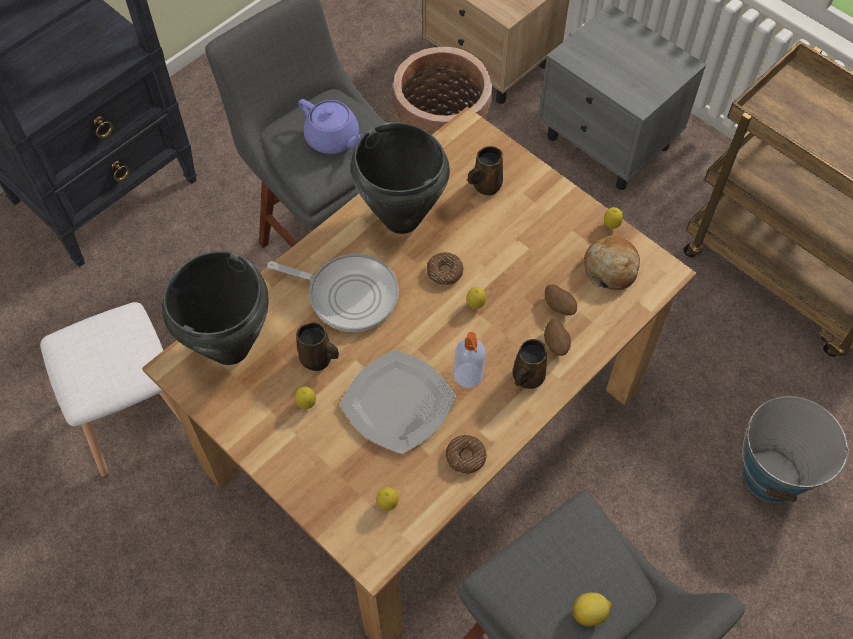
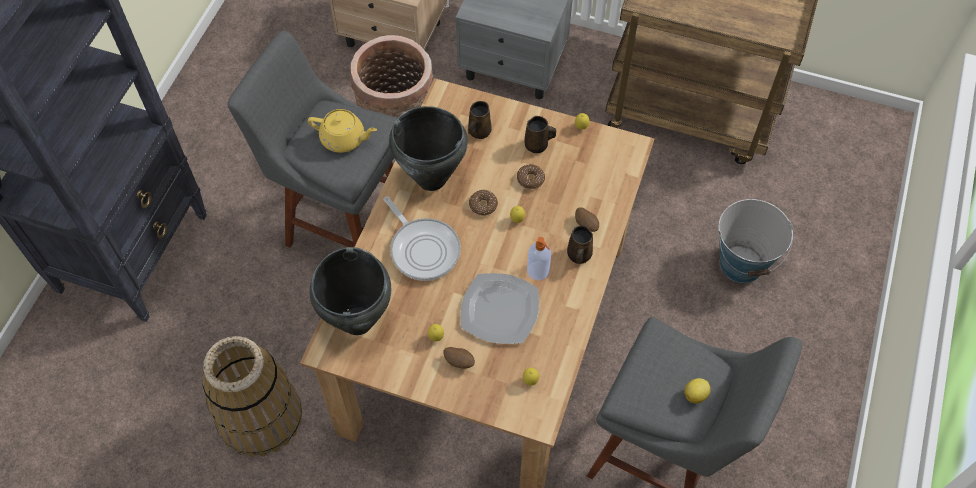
camera: 25 degrees left, 0 degrees up
(137, 416) = (260, 416): white stool -> basket
(318, 359) = (427, 303): brown mug -> brown mug (537, 145)
(333, 139) = (344, 139): purple teapot -> yellow teapot
(348, 295) = (423, 248): frying pan -> frying pan turned 60 degrees clockwise
(465, 457) = (565, 327): donut -> donut (530, 179)
(559, 306) = (575, 198): potato -> potato (459, 361)
(610, 268) = (596, 157): bread -> none

